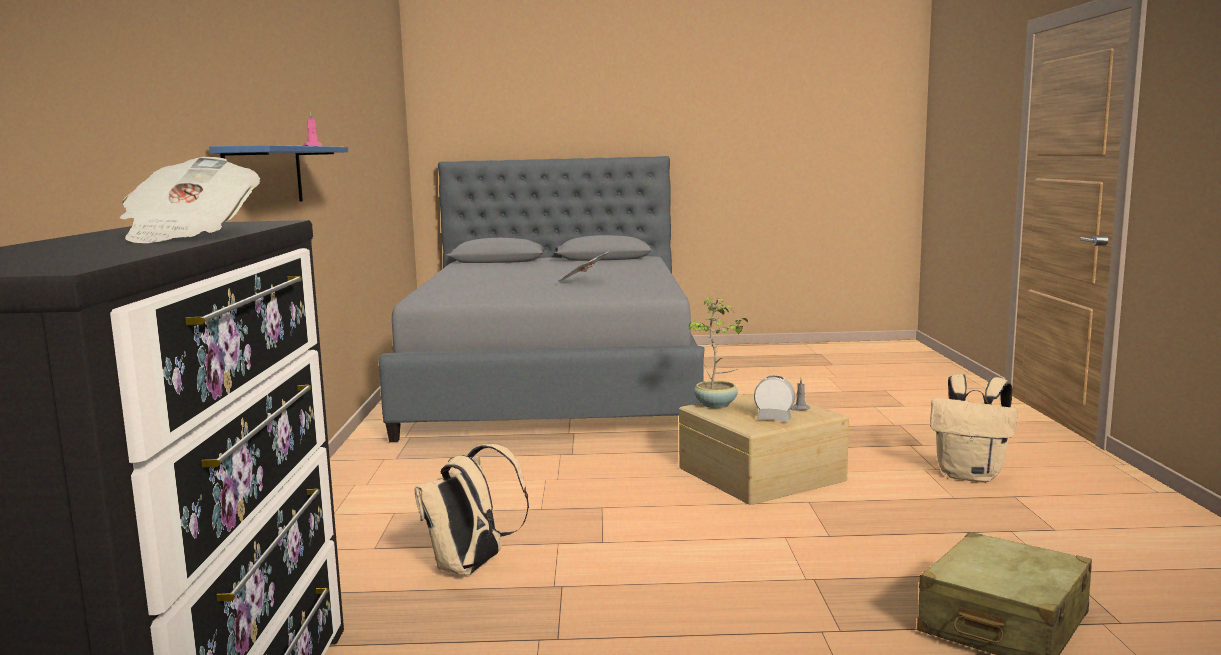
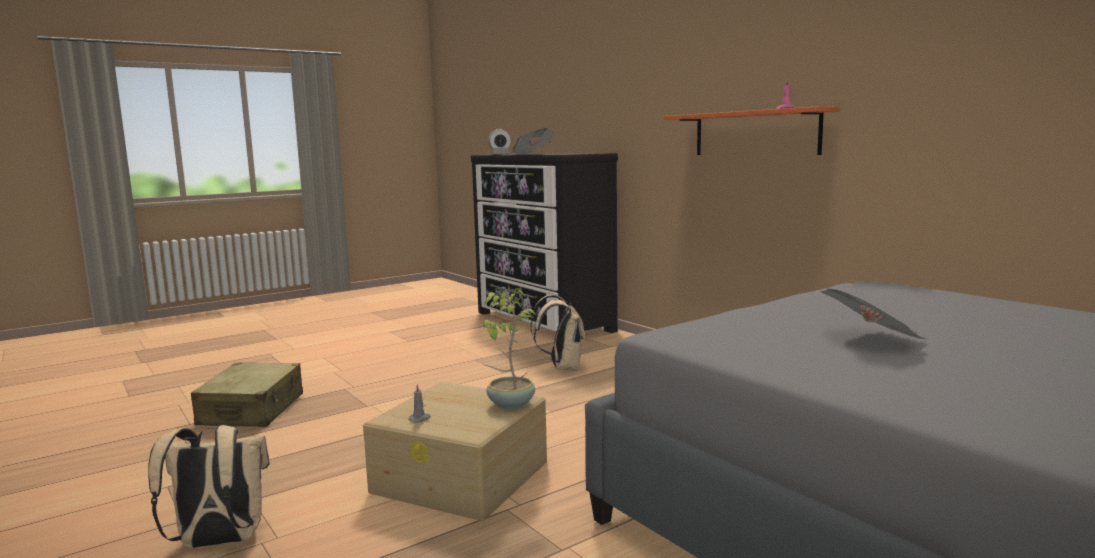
camera: 145 degrees right, 0 degrees up
(265, 177) = (755, 133): blue shelf -> orange shelf
(774, 418) = (436, 401): alarm clock -> alarm clock (500, 154)

